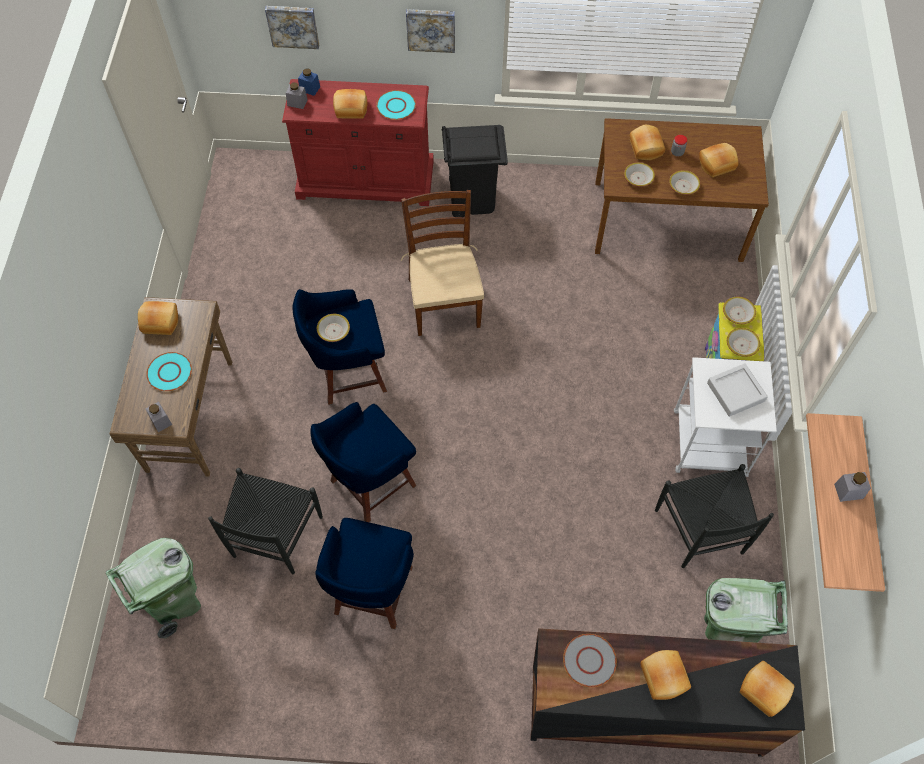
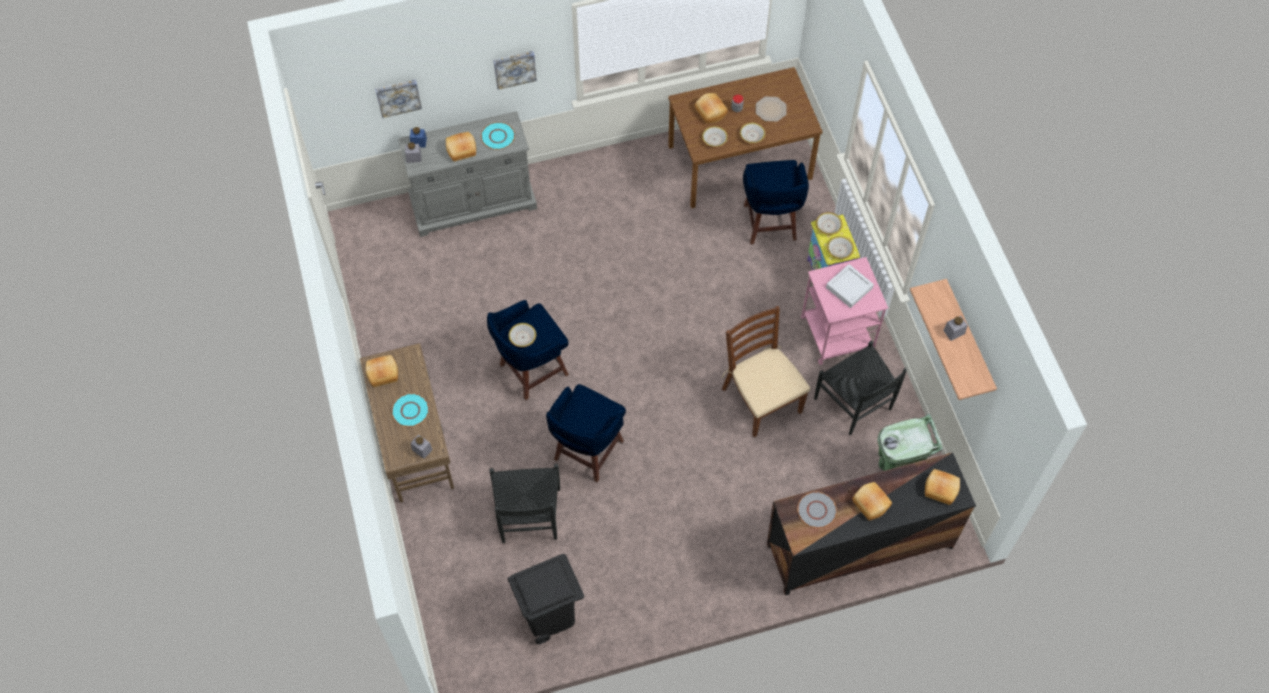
camera: 20 degrees left, 0 degrees up
(174, 603) = (472, 592): green trash can -> none
(367, 179) = (473, 201): red dresser -> grey dresser
(372, 594) = (624, 533): blue stool -> blue stool (769, 225)
(443, 302) = (584, 287): brown chair -> brown chair (761, 400)
(472, 198) = (571, 191): black trash can -> black trash can (549, 614)
(709, 444) = (837, 335): white cart -> pink cart
(716, 164) = (770, 109): bread -> plate

